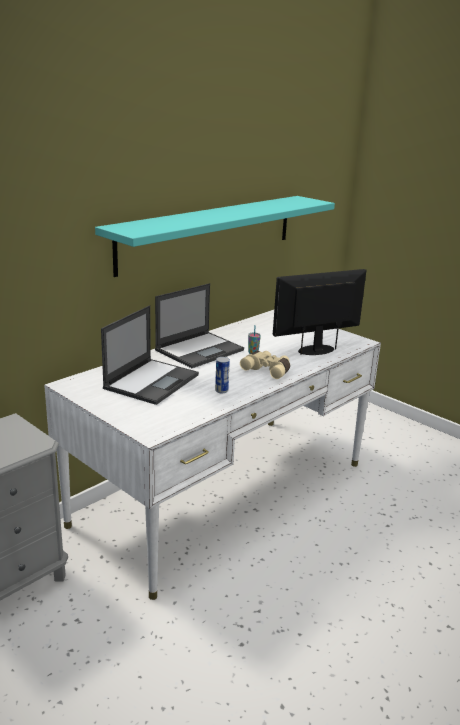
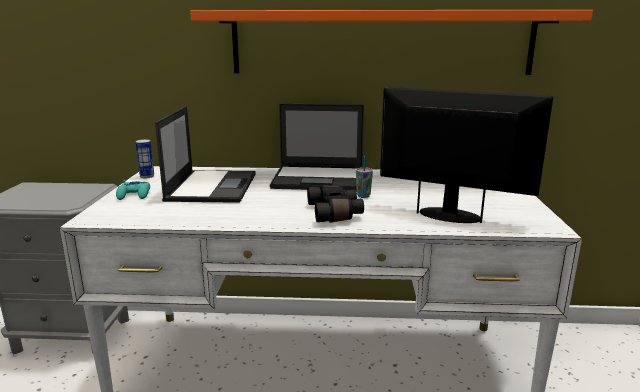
camera: 50 degrees right, 5 degrees down
(121, 408) = (134, 195): none -> turquoise game controller
(152, 381) = (212, 186): laptop -> laptop turned 75 degrees counterclockwise
(209, 232) = (381, 43): turquoise shelf -> orange shelf
(221, 390) = (240, 212): can -> can (147, 176)
(268, 370) = (336, 213): beige binoculars -> black binoculars

